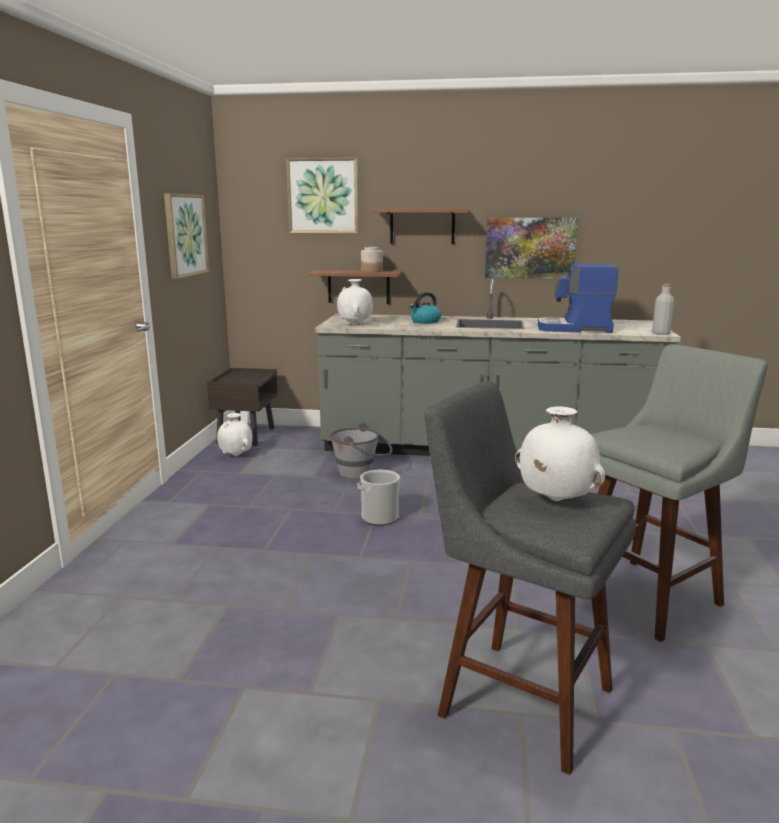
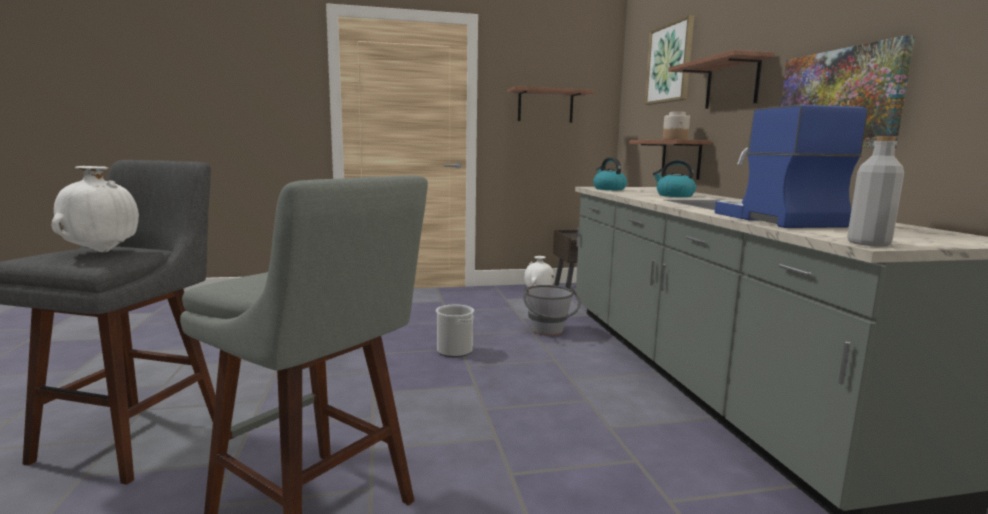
camera: 70 degrees right, 5 degrees down
(185, 235) = (545, 106): picture -> shelf
(355, 325) = (608, 189): white vase -> kettle

